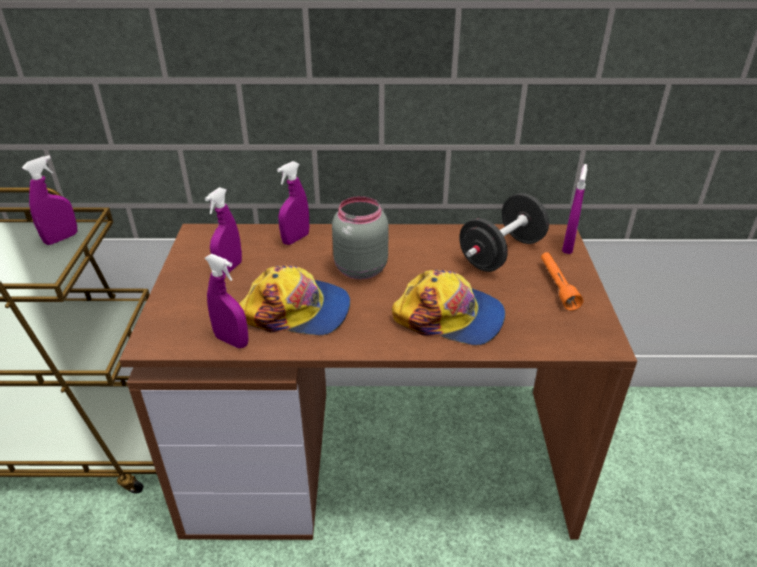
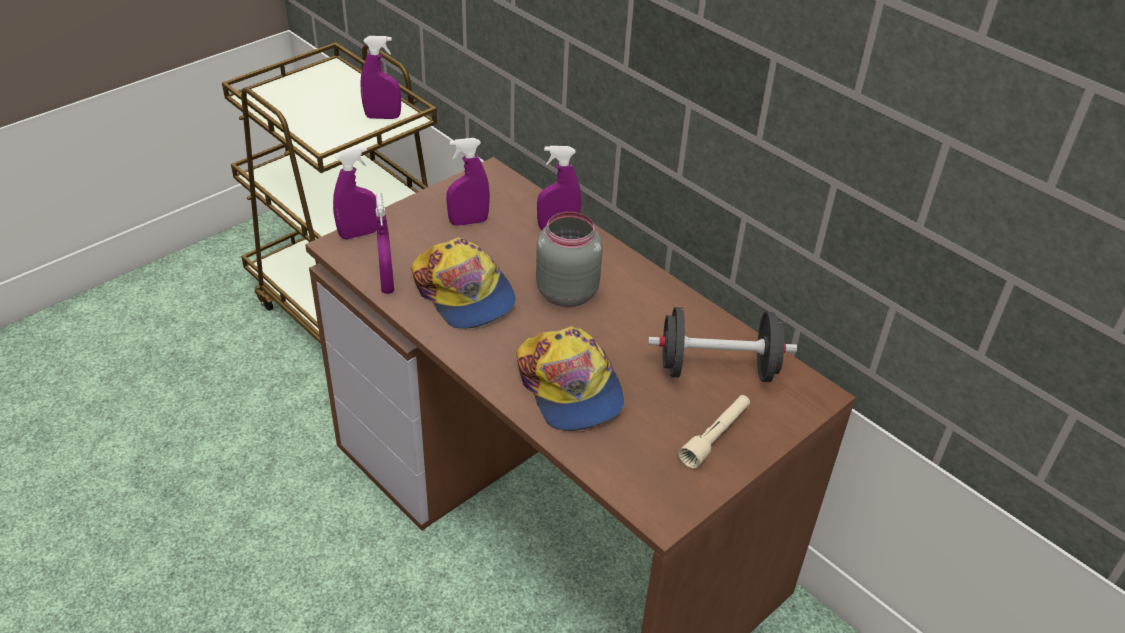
camera: 45 degrees right, 5 degrees up
(557, 286) = (715, 436): orange flashlight -> beige flashlight
(568, 246) = (801, 411): purple spray bottle -> purple spray bottle (358, 234)

